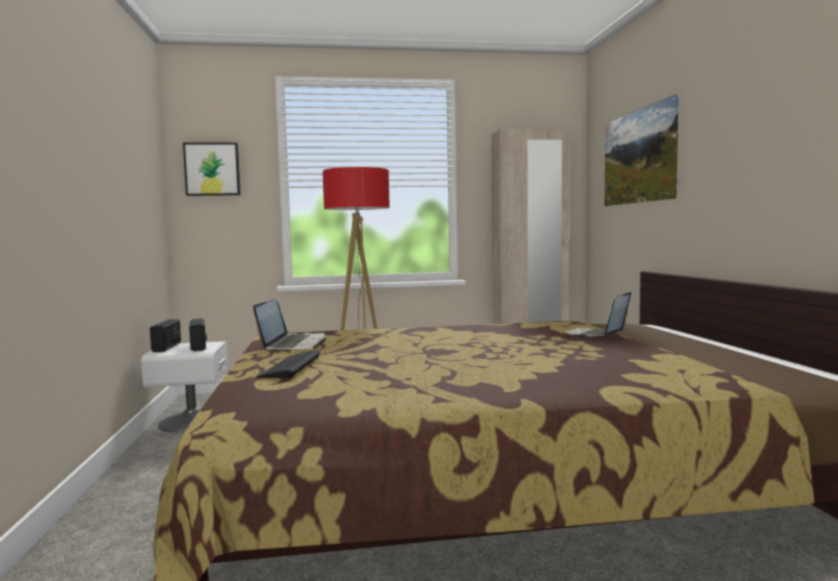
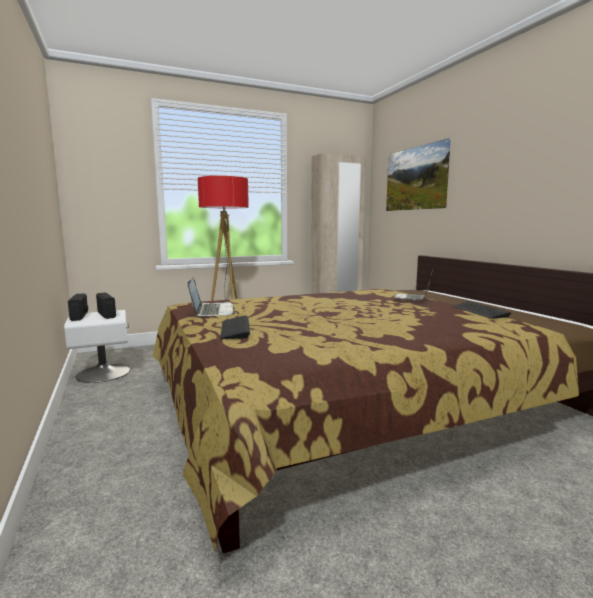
camera: 15 degrees left, 5 degrees up
(212, 169) = (100, 171): picture -> none
(678, 356) = (480, 311): none -> keyboard

